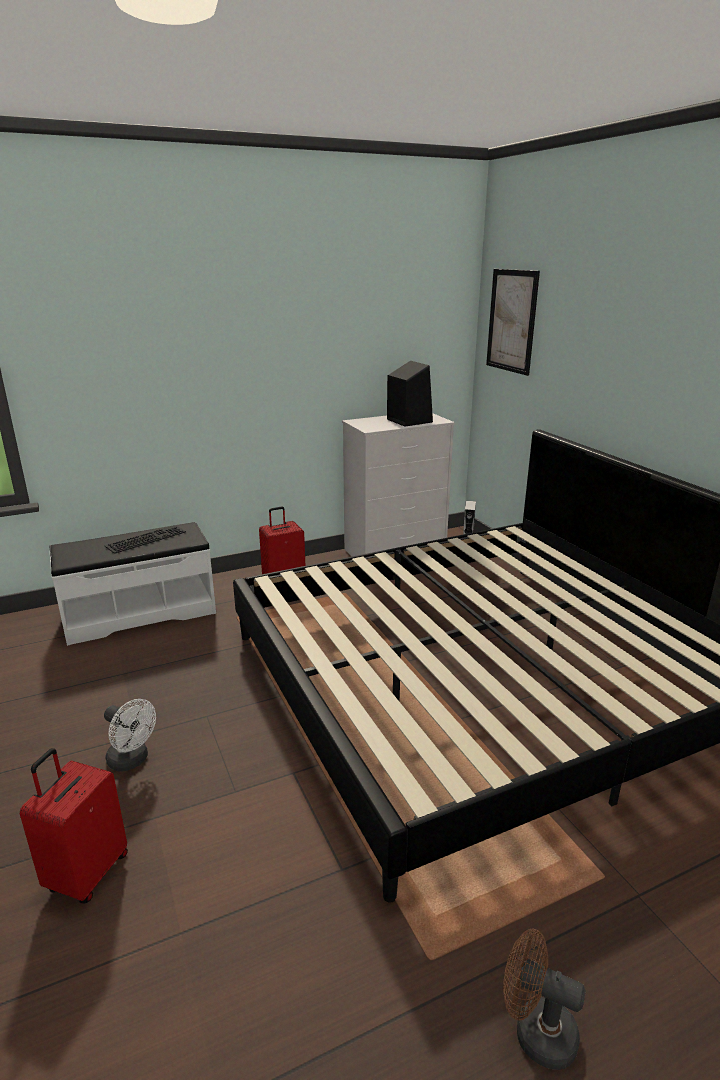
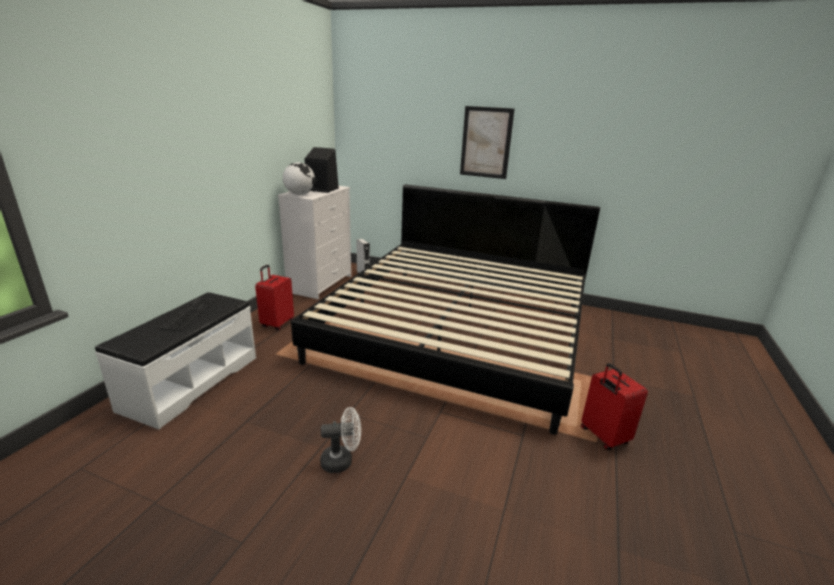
camera: 45 degrees left, 0 degrees up
(86, 873) = (415, 527): red suitcase -> red suitcase (603, 436)
(365, 424) = (300, 194): none -> globe
(512, 321) = (368, 118): picture -> picture (486, 142)
(535, 1031) = (650, 438): brown fan -> none

